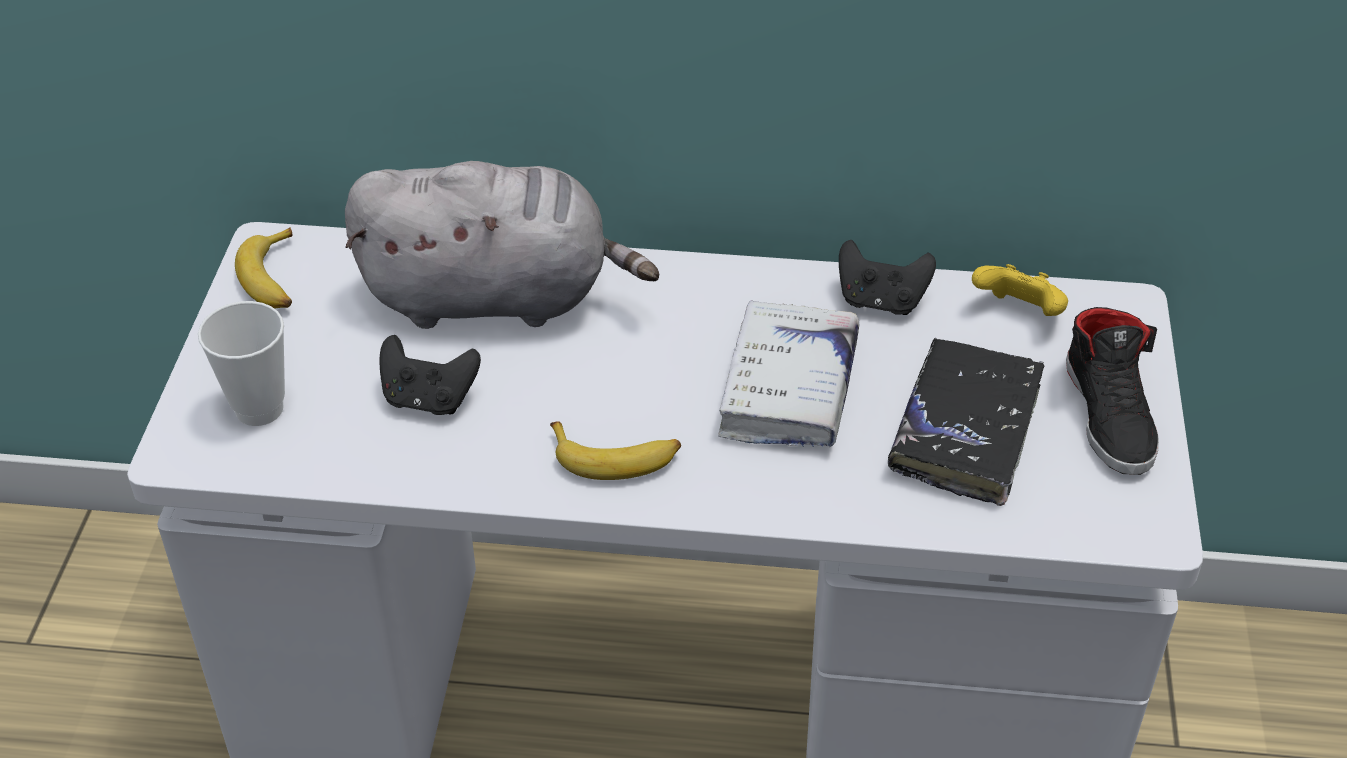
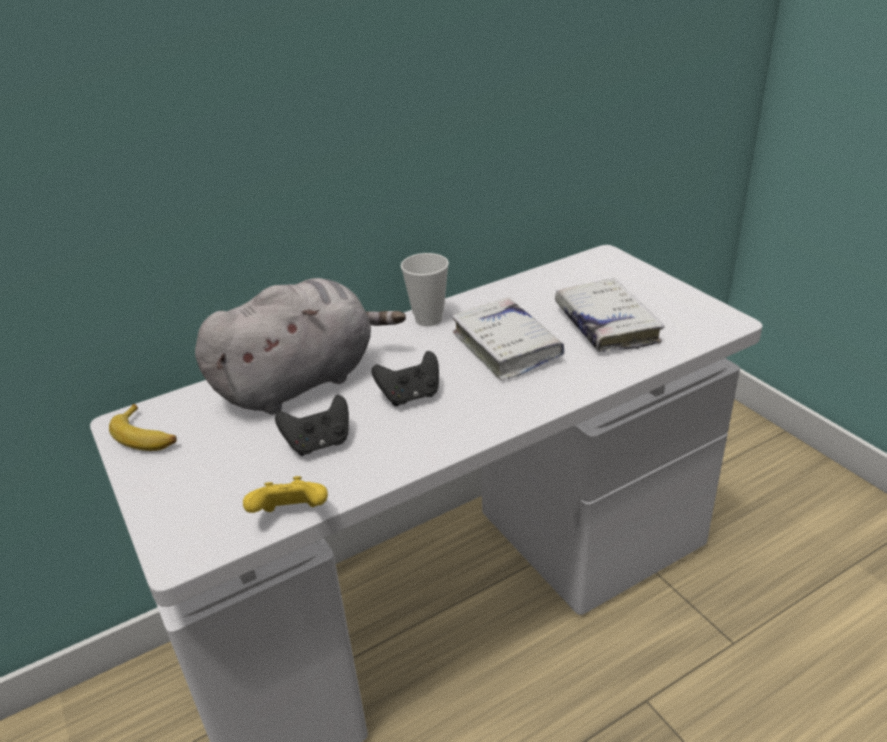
camera: 35 degrees left, 10 degrees down
(259, 409) = (212, 503): cup -> cup (428, 319)
(616, 457) = (459, 416): banana -> none
(881, 301) = (501, 297): black game controller -> black game controller (410, 396)
(965, 432) = (606, 325): black book -> white book
(1019, 313) = (566, 275): yellow game controller -> yellow game controller (292, 515)
(1109, 414) = (652, 292): black shoe -> none

